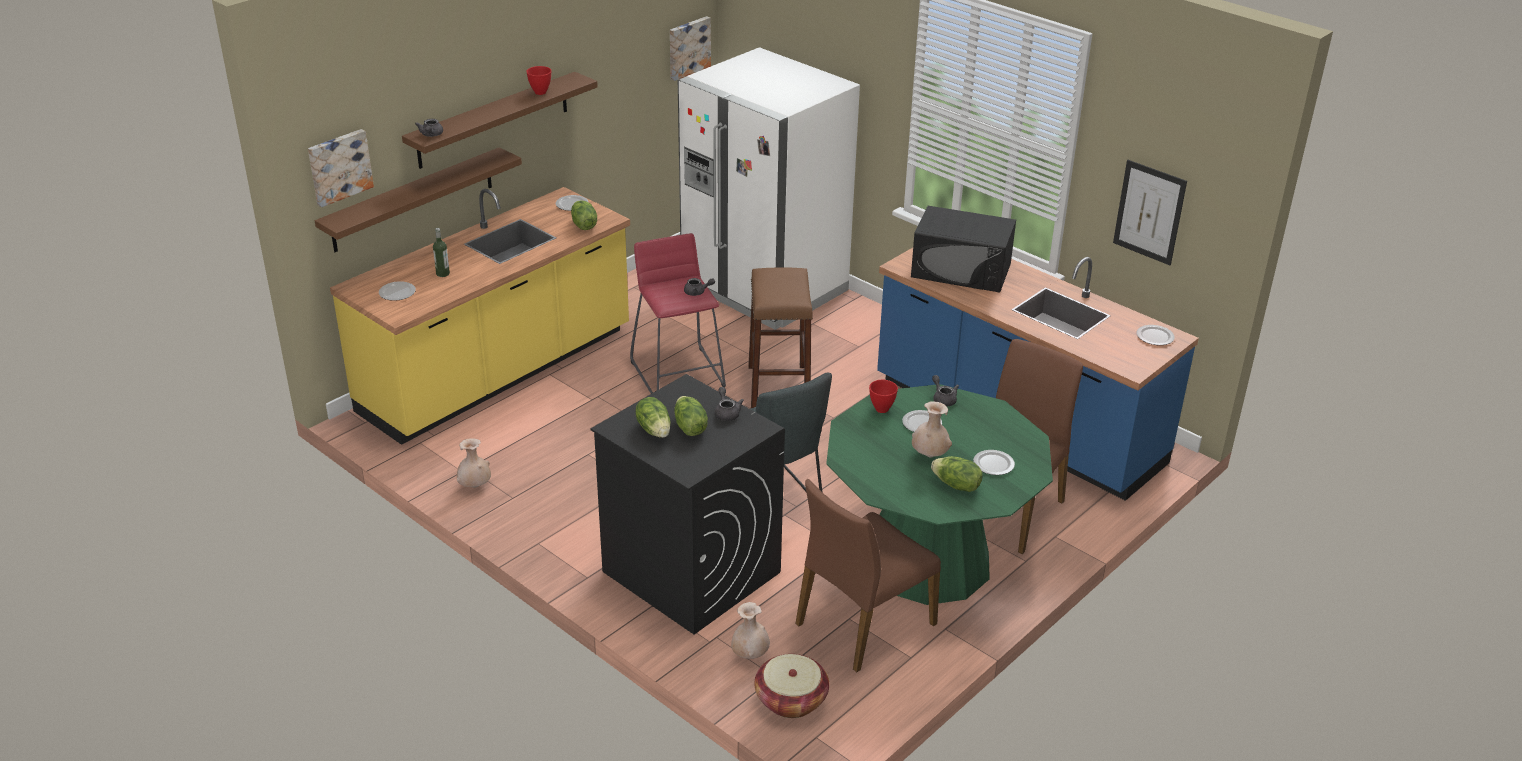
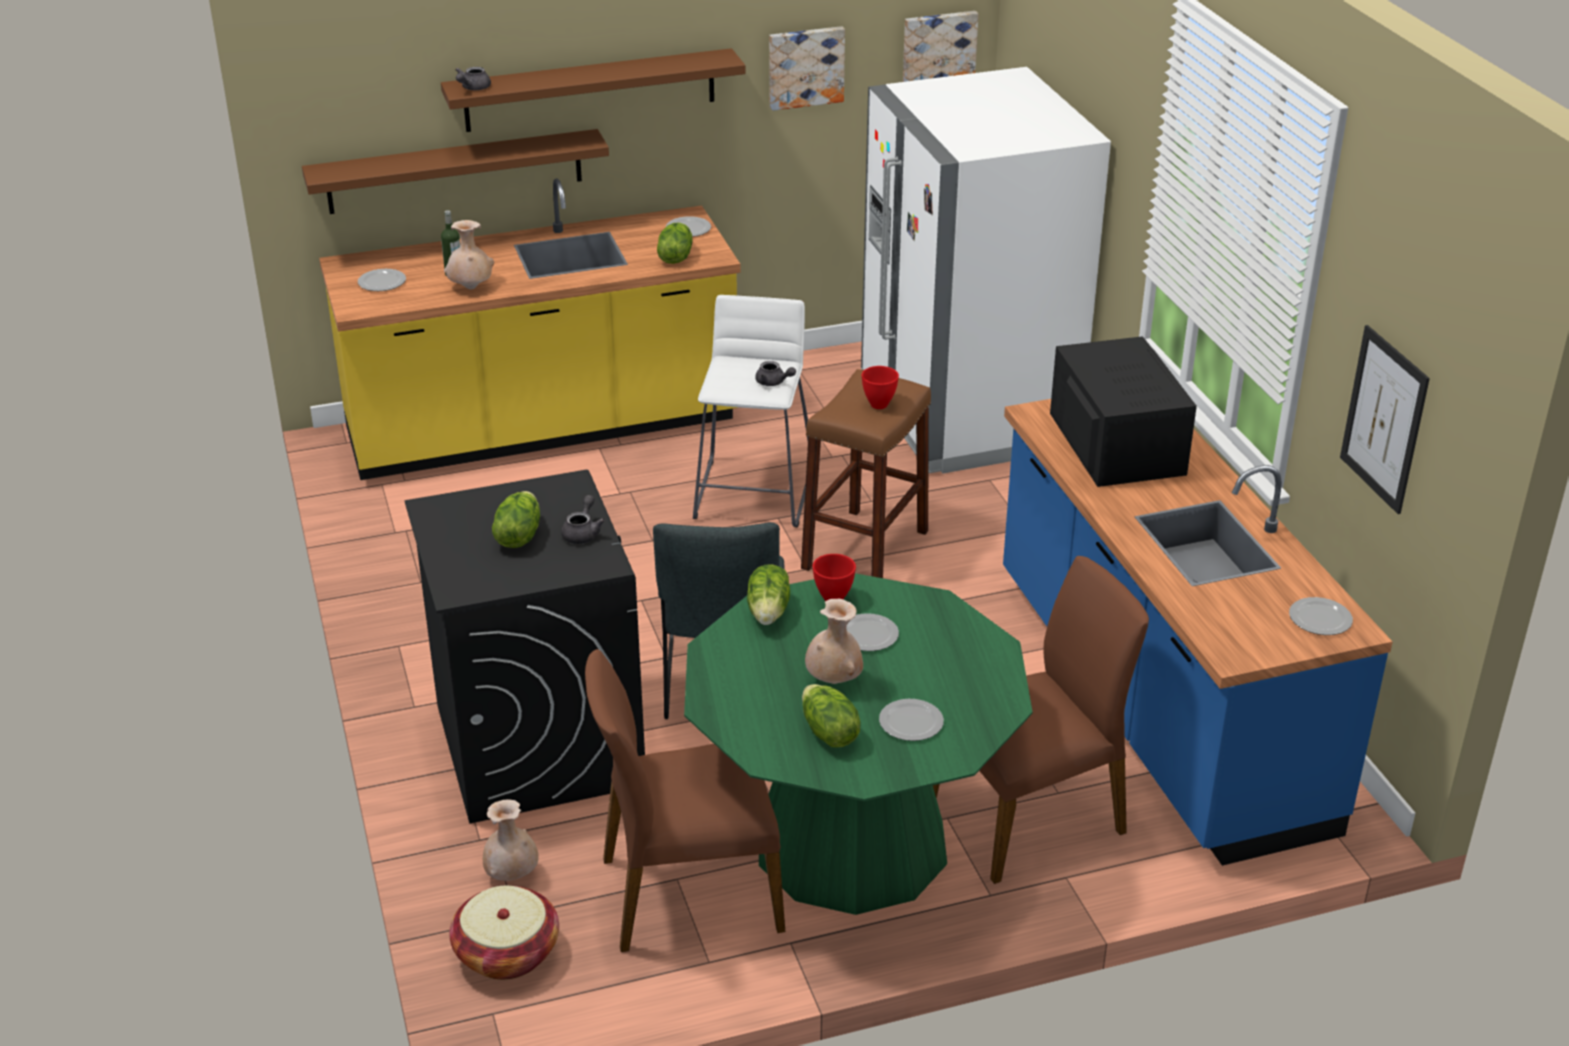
camera: 30 degrees right, 0 degrees up
(339, 166) = (342, 104): picture -> picture (805, 67)
(475, 486) = (393, 554): beige vase -> beige vase (471, 288)
(540, 92) = (659, 65): red bowl -> red bowl (879, 405)
(655, 429) = (475, 526): lettuce -> lettuce (769, 612)
(678, 373) = (753, 493): red stool -> white stool
(943, 399) = (933, 611): grey teapot -> none
(961, 270) = (1116, 443): black microwave -> black microwave turned 150 degrees counterclockwise

